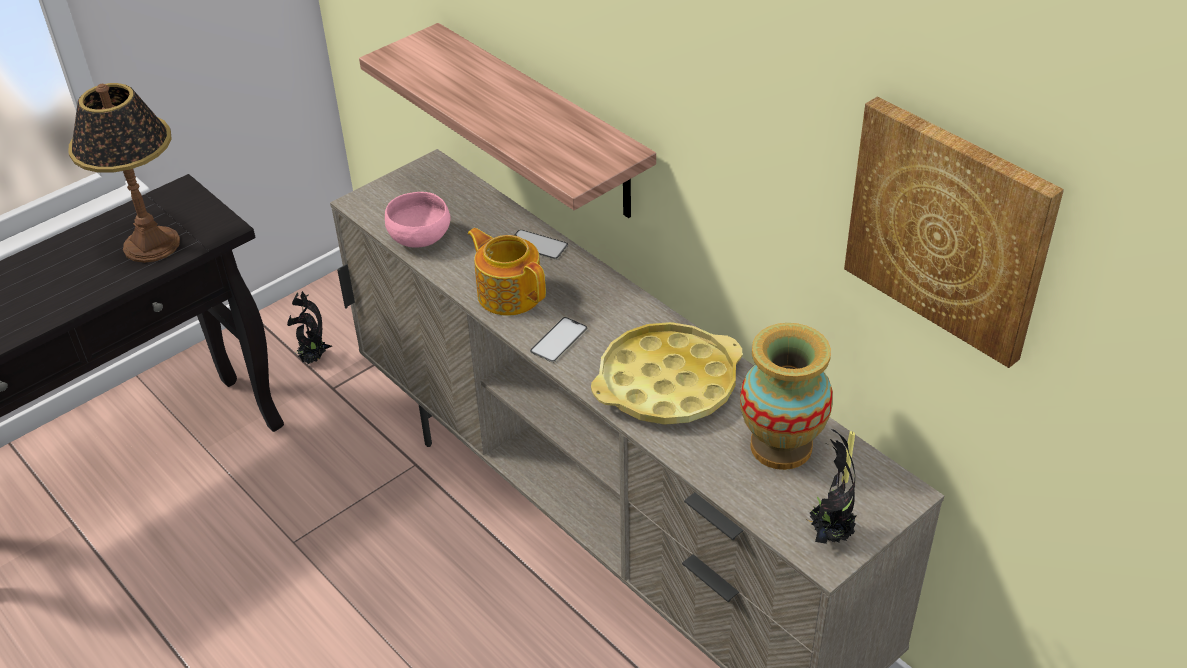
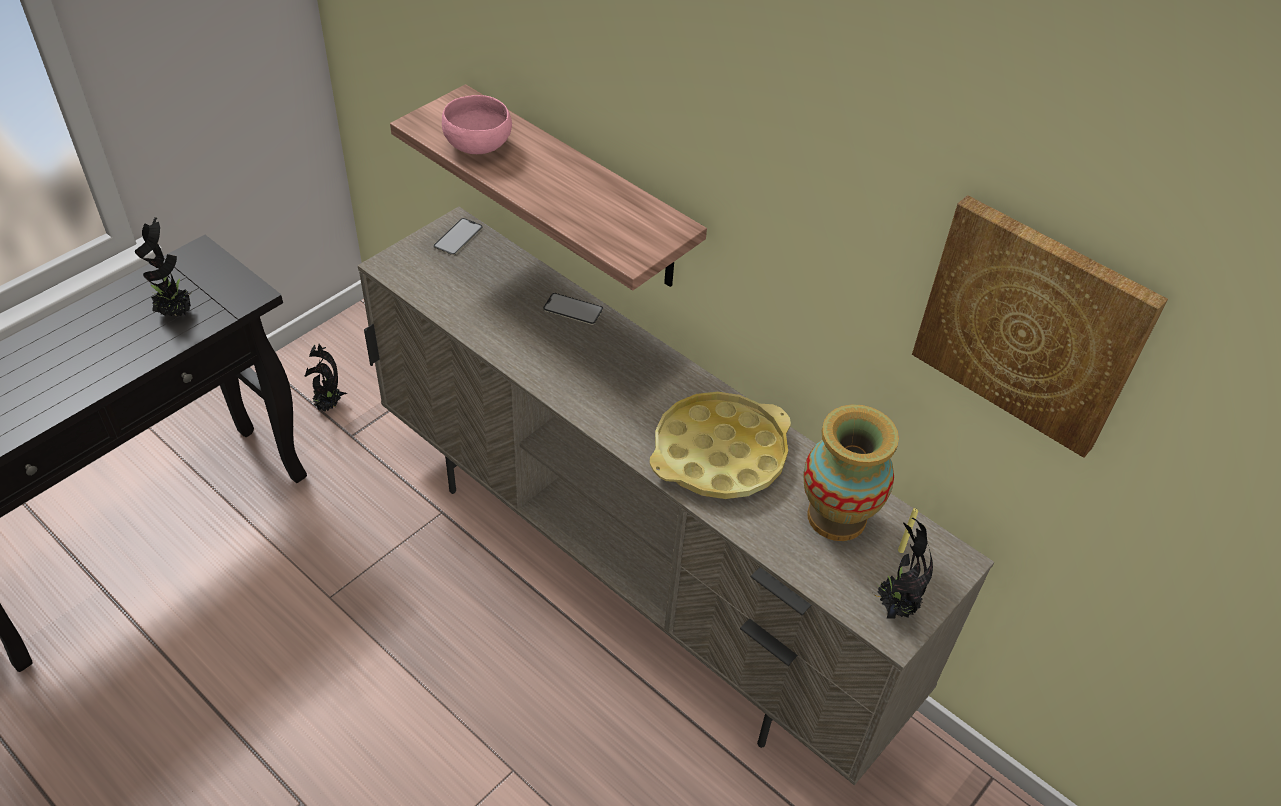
camera: 10 degrees left, 5 degrees up
(152, 244) = (176, 313): table lamp -> potted plant
(421, 237) = (455, 303): pink bowl -> pink bowl (479, 145)
(509, 293) = (552, 361): teapot -> none
(559, 340) = (608, 410): phone -> phone (458, 237)

